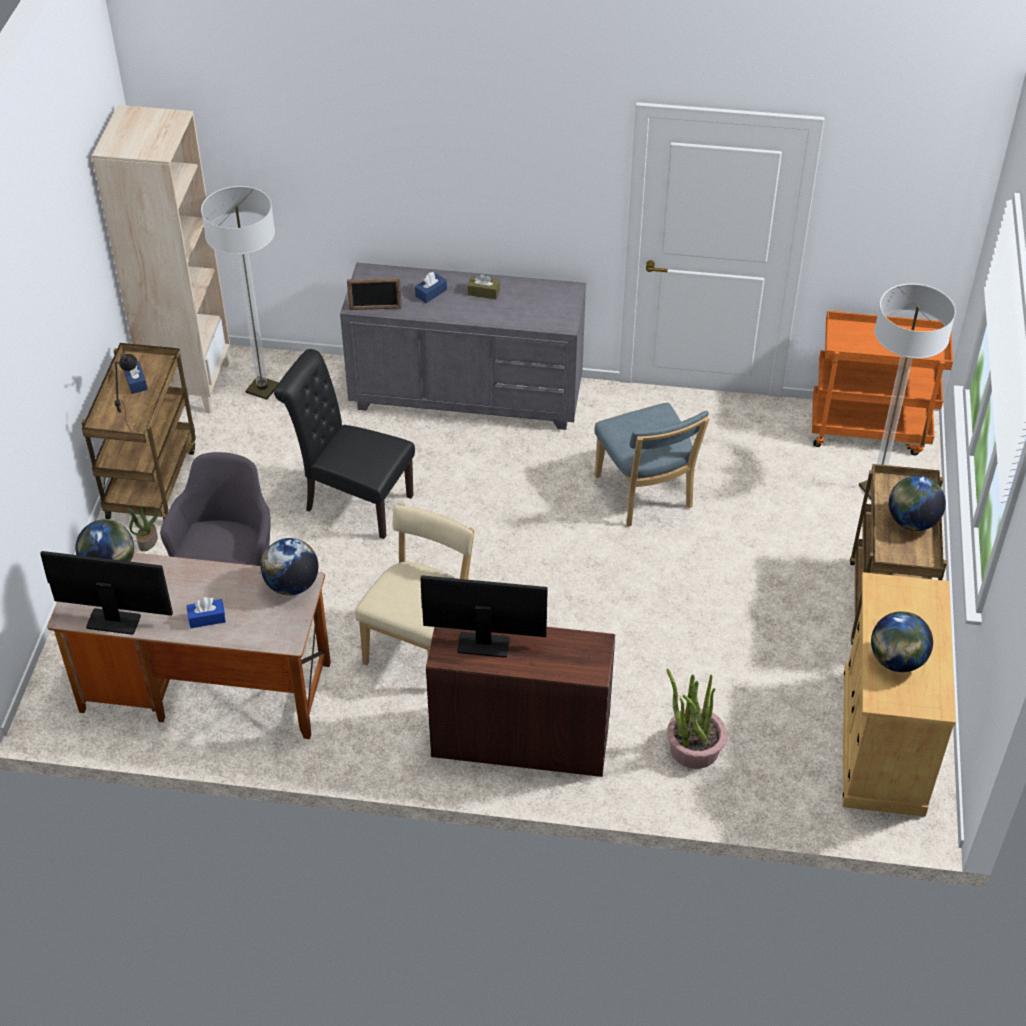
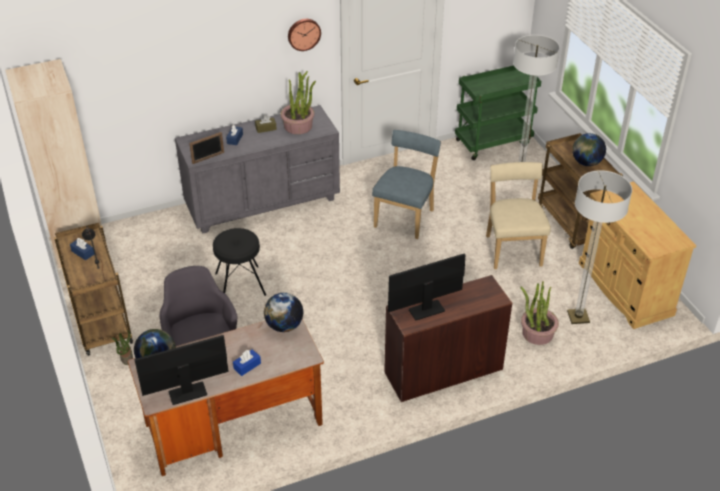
camera: 30 degrees left, 5 degrees down
(262, 389) = (132, 243): floor lamp -> floor lamp (578, 317)
(352, 501) = (240, 284): black chair -> black stool
(420, 644) = (345, 344): beige chair -> beige chair (512, 249)
(530, 305) = (298, 126): none -> potted plant
(569, 172) = (303, 33): none -> wall clock
(645, 495) = (405, 217): blue chair -> blue chair turned 105 degrees counterclockwise
(870, 429) = (493, 142): orange cart -> green cart
(896, 660) = (644, 228): globe -> none

